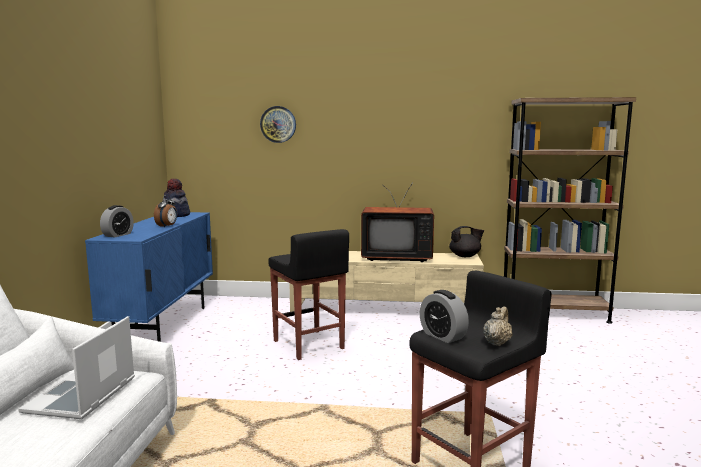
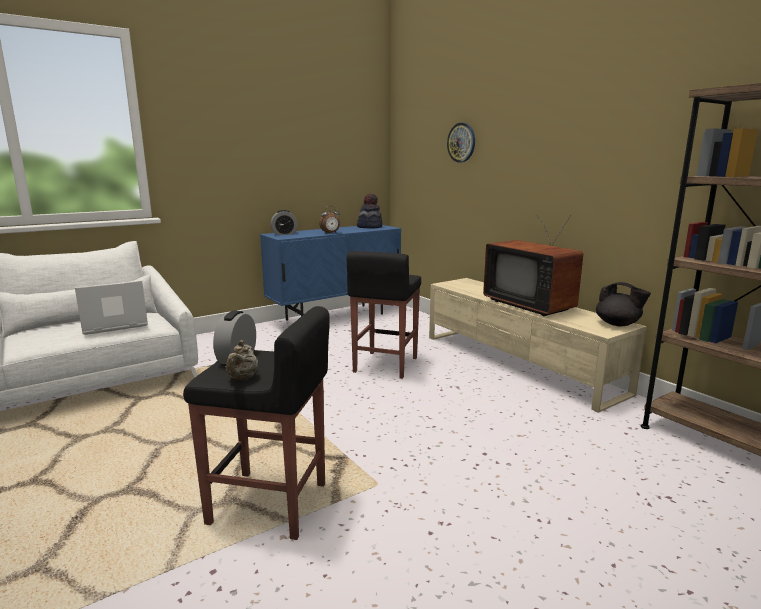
camera: 50 degrees right, 5 degrees up
(497, 342) = (242, 378): beige teapot -> beige teapot turned 105 degrees clockwise

